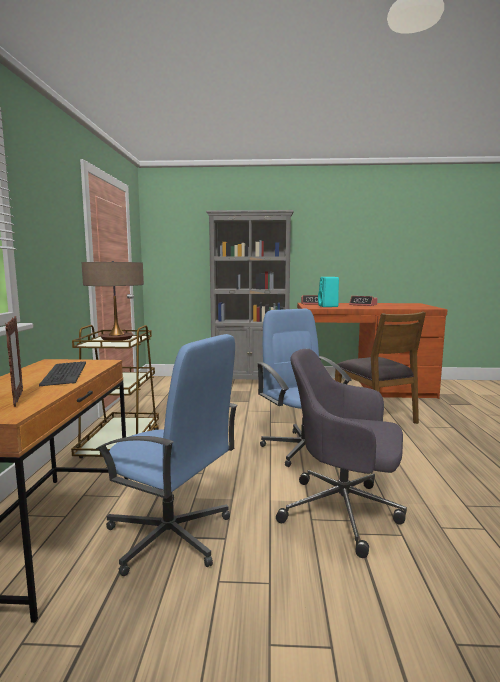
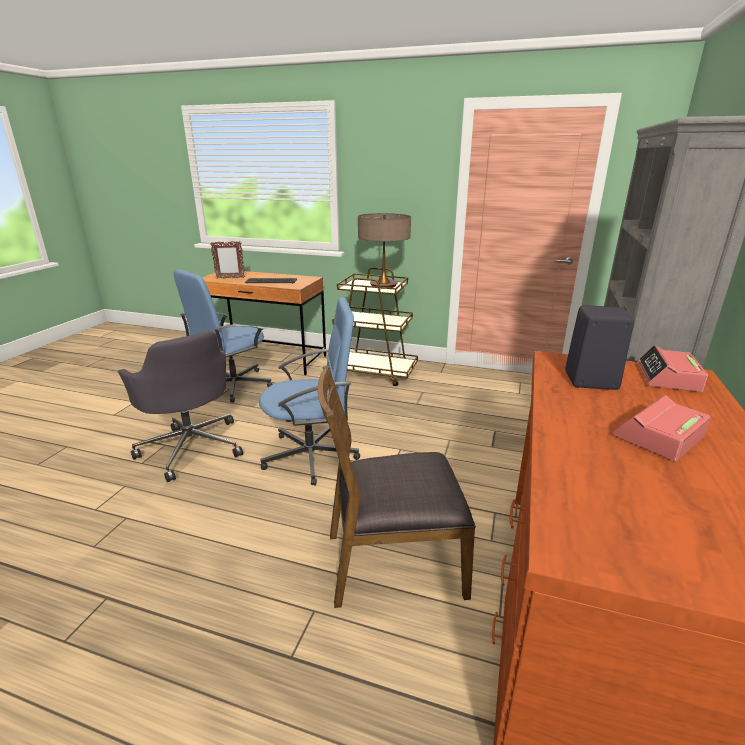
camera: 105 degrees right, 15 degrees up
(328, 306) = (589, 380): turquoise speaker -> black speaker
(344, 512) = (192, 447): grey office chair -> grey office chair turned 105 degrees clockwise

